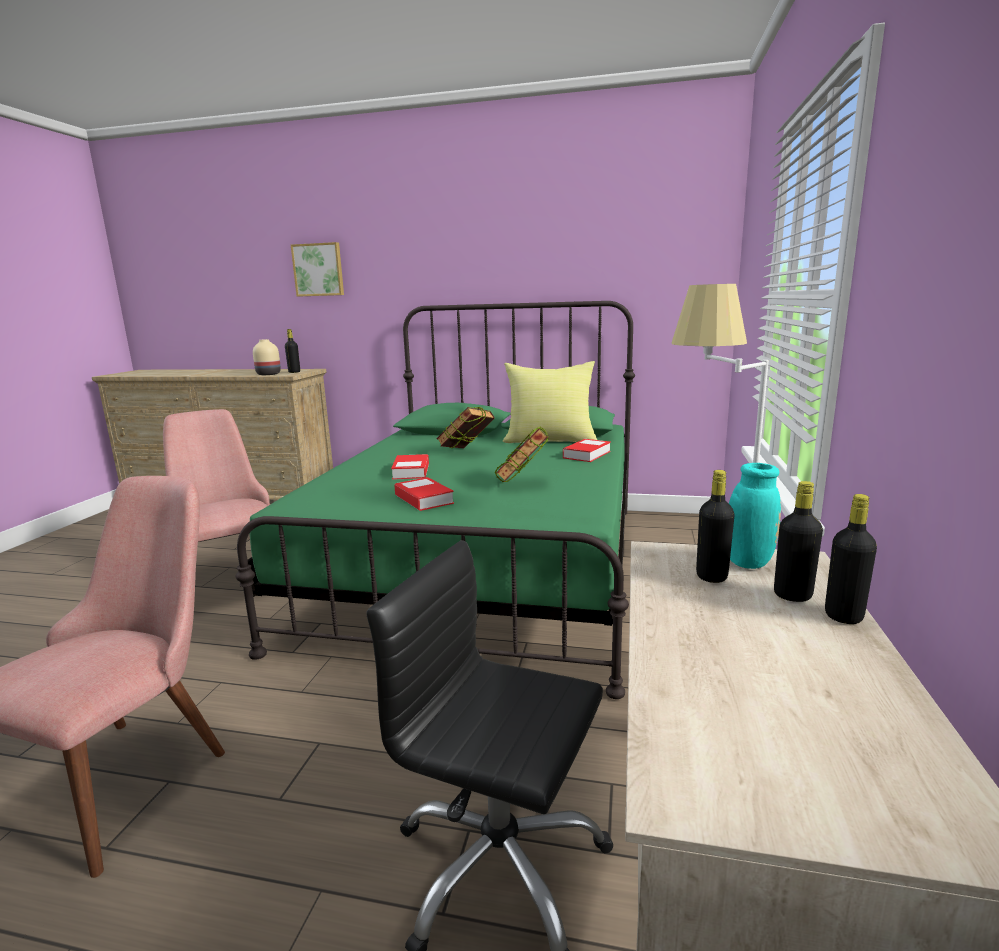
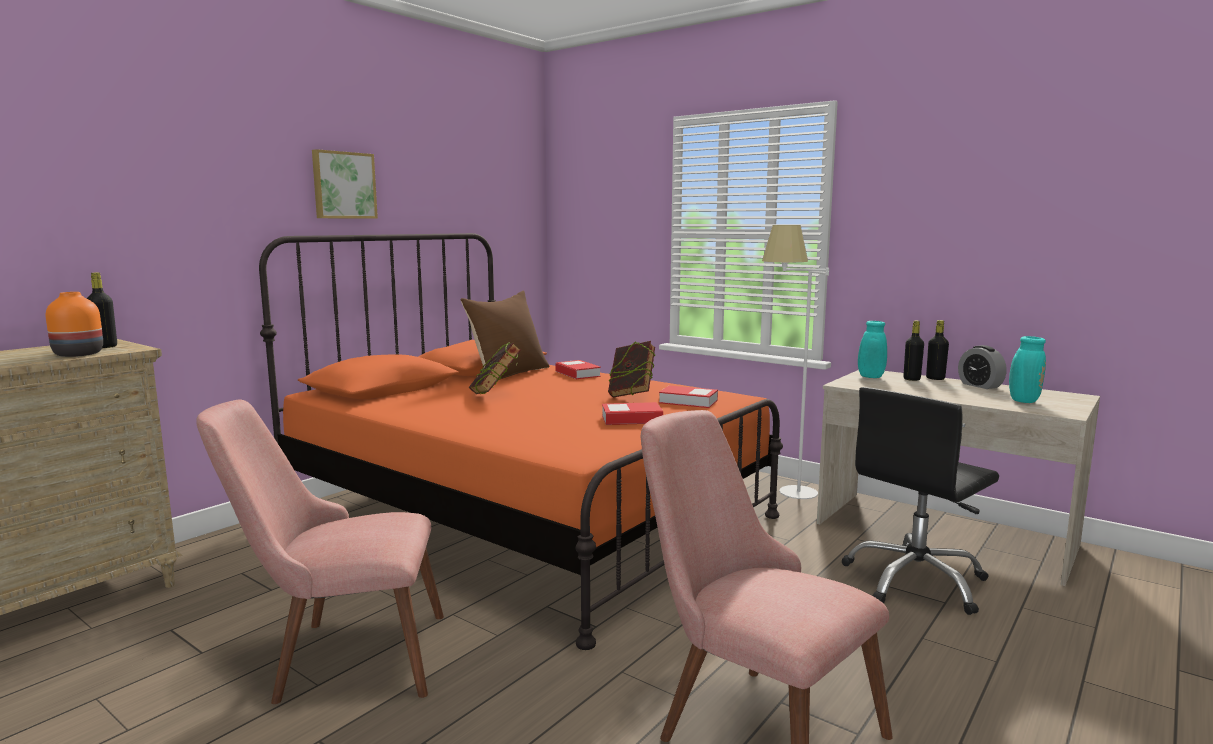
camera: 65 degrees left, 5 degrees down
(269, 374) = (80, 354): beige vase -> orange vase
(319, 270) = (97, 174): picture -> picture (343, 185)
(411, 471) = (531, 414): book -> book (688, 402)
(484, 568) = (526, 515): green bed -> orange bed
(550, 440) = (508, 374): yellow pillow -> brown pillow
(711, 576) = (884, 383): black bottle -> none
(751, 725) = (1021, 401): none -> turquoise vase
(854, 667) = (980, 385): none -> alarm clock

